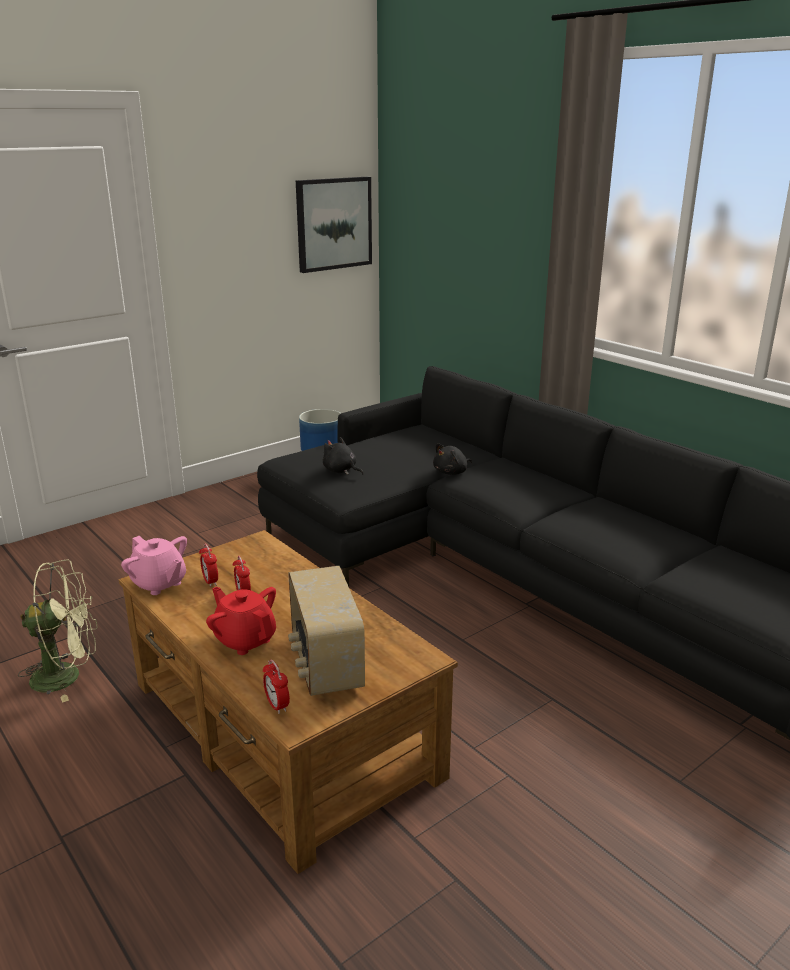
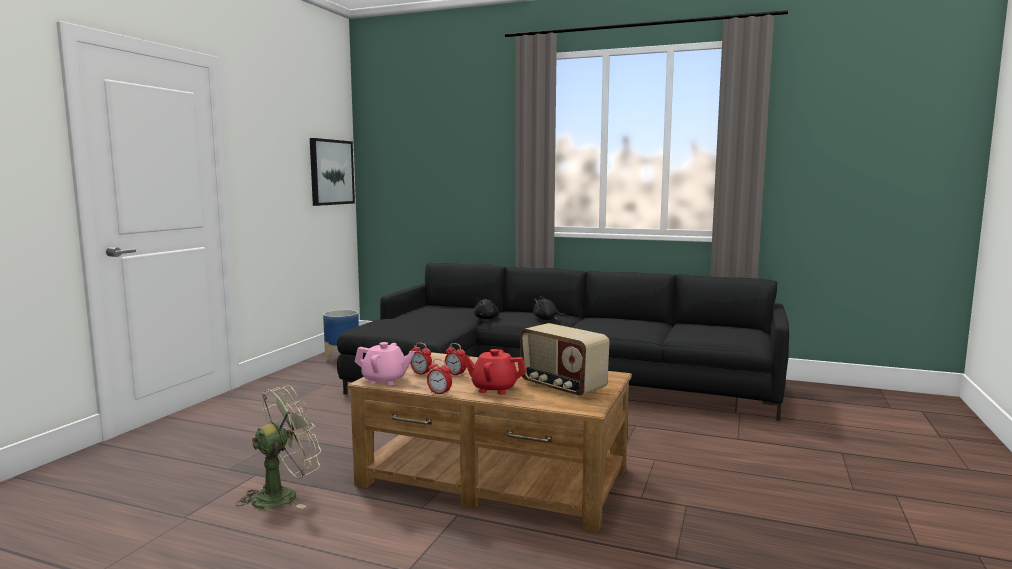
camera: 30 degrees left, 15 degrees down
(277, 705) = (565, 405): alarm clock -> alarm clock (439, 393)
(341, 471) = (414, 326): black plush toy -> black plush toy (547, 319)

